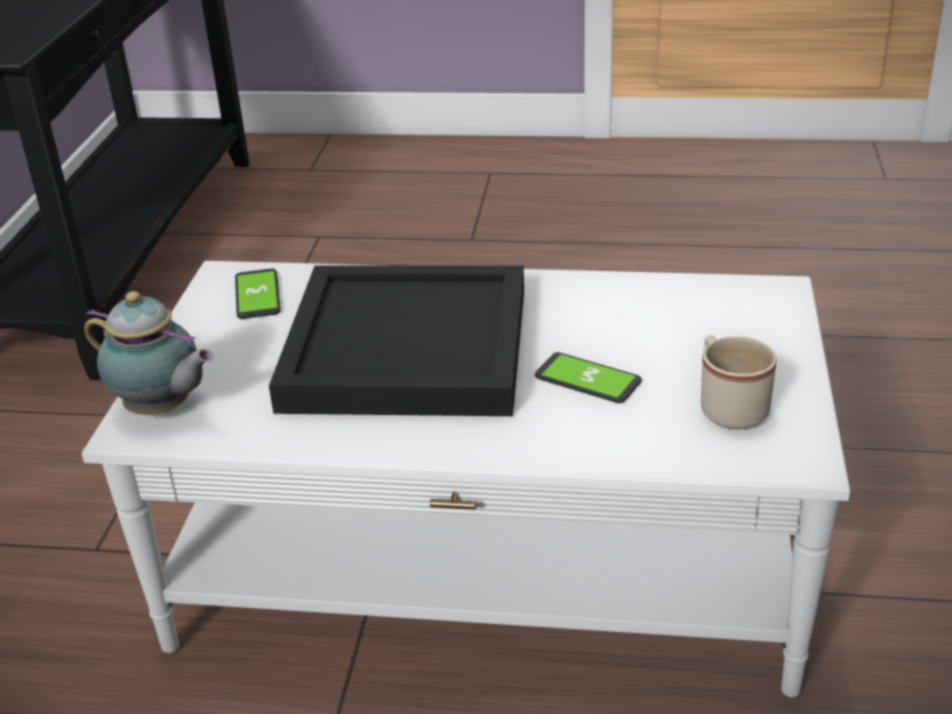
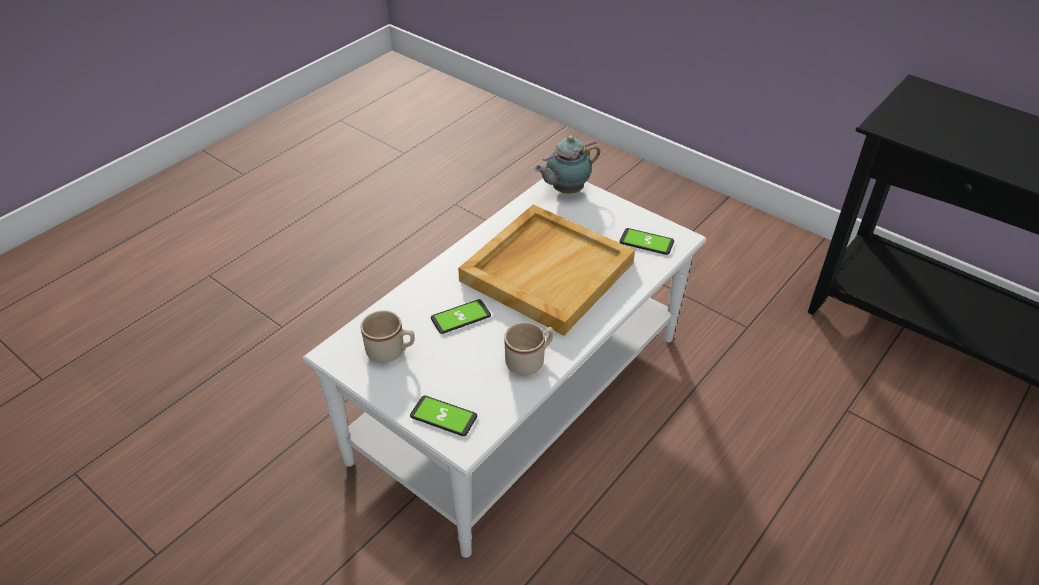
camera: 120 degrees right, 10 degrees up
(404, 349) = (546, 270): black tray -> beige tray
(598, 297) = (530, 360): none -> beige mug
(765, 318) = (443, 416): none -> phone

